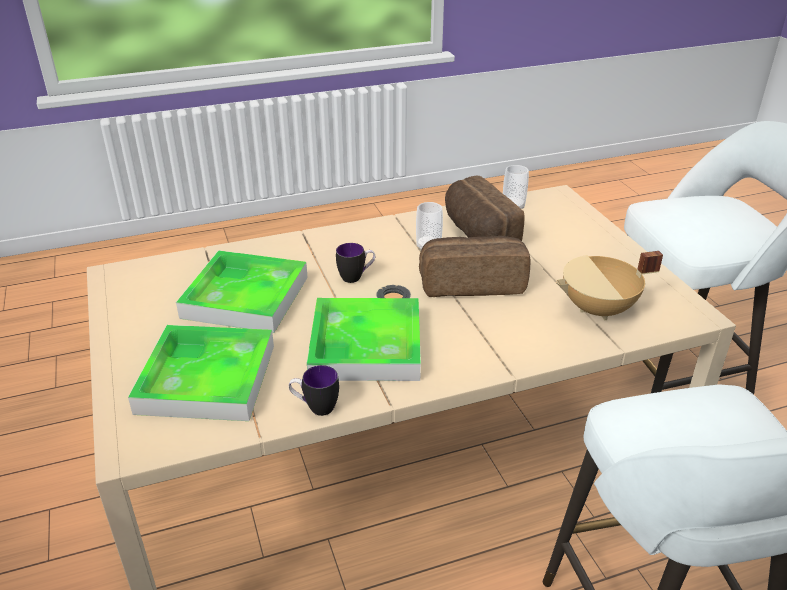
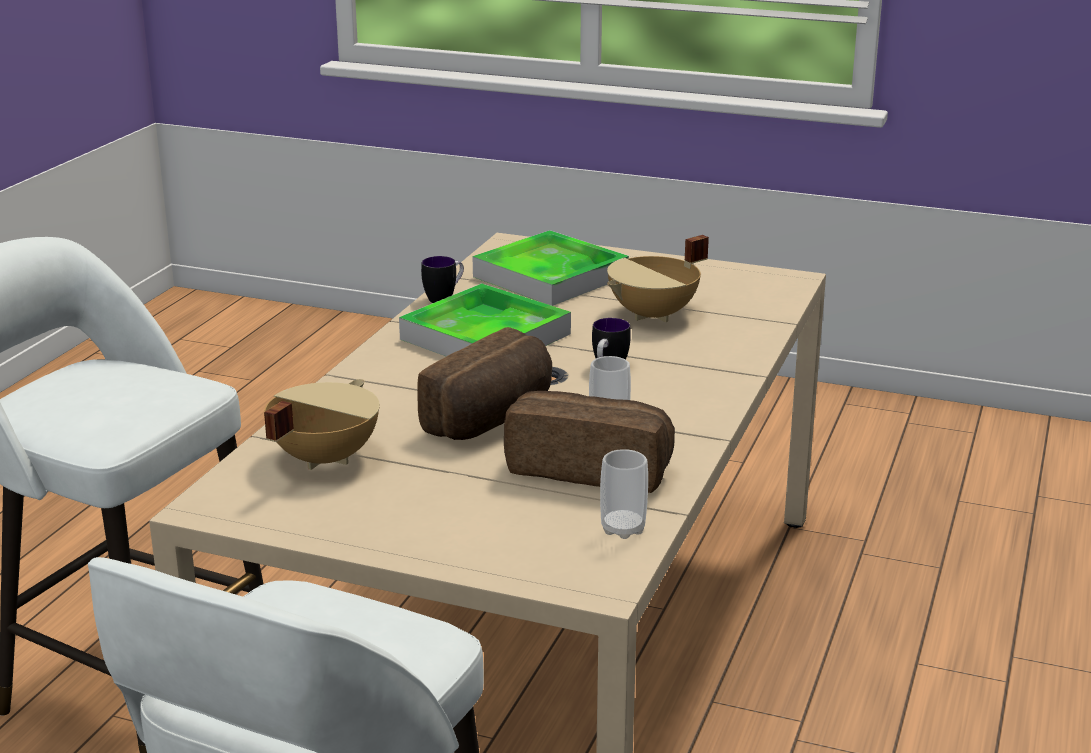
camera: 130 degrees right, 10 degrees down
(245, 297) = (654, 315): tray -> beige cooking pot

